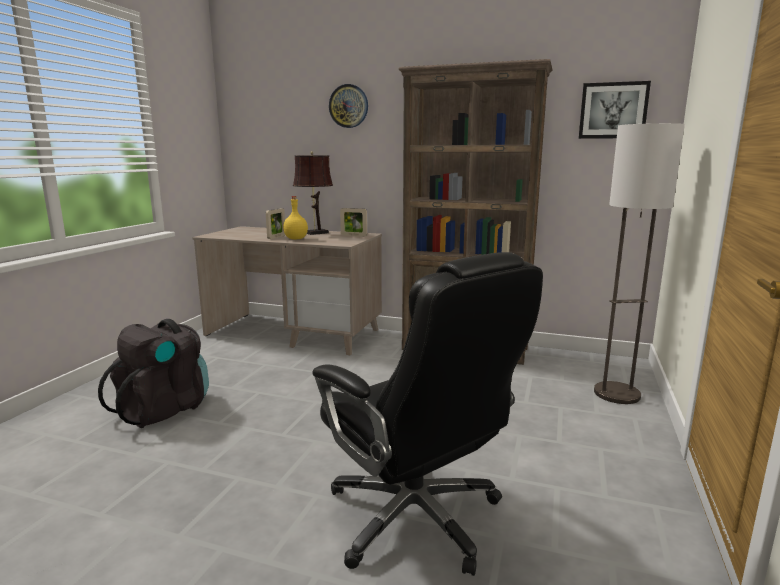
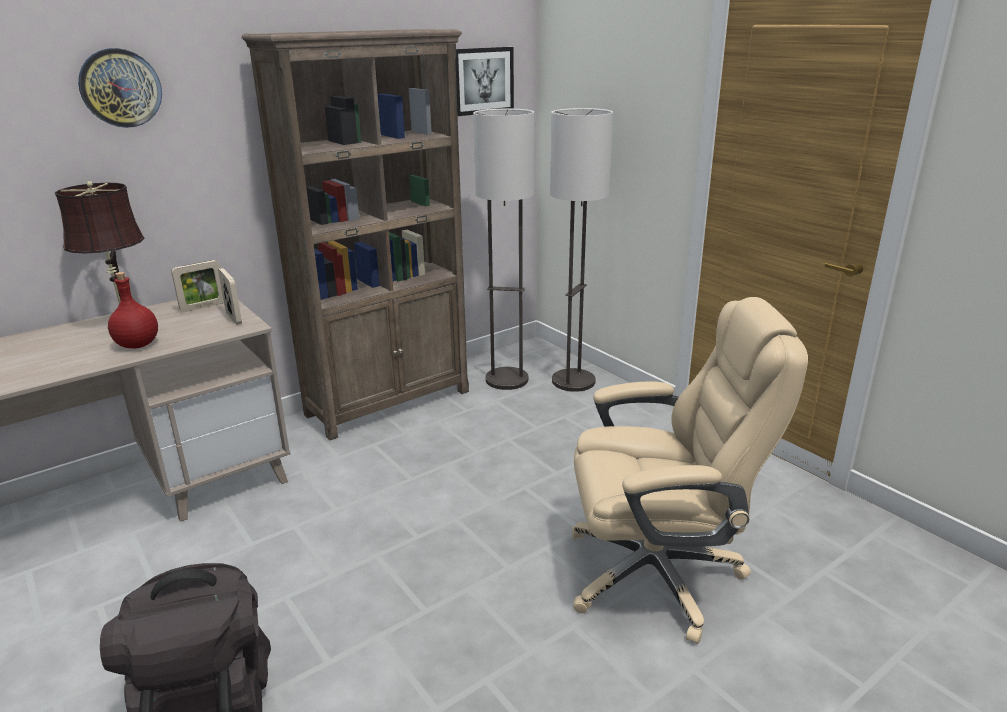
camera: 55 degrees left, 10 degrees up
(276, 237) = (89, 354): picture frame -> picture frame (233, 318)
(296, 239) = (137, 345): yellow bottle -> red bottle
(417, 518) = (657, 573): black office chair -> beige office chair
(565, 370) = (507, 379): none -> floor lamp

